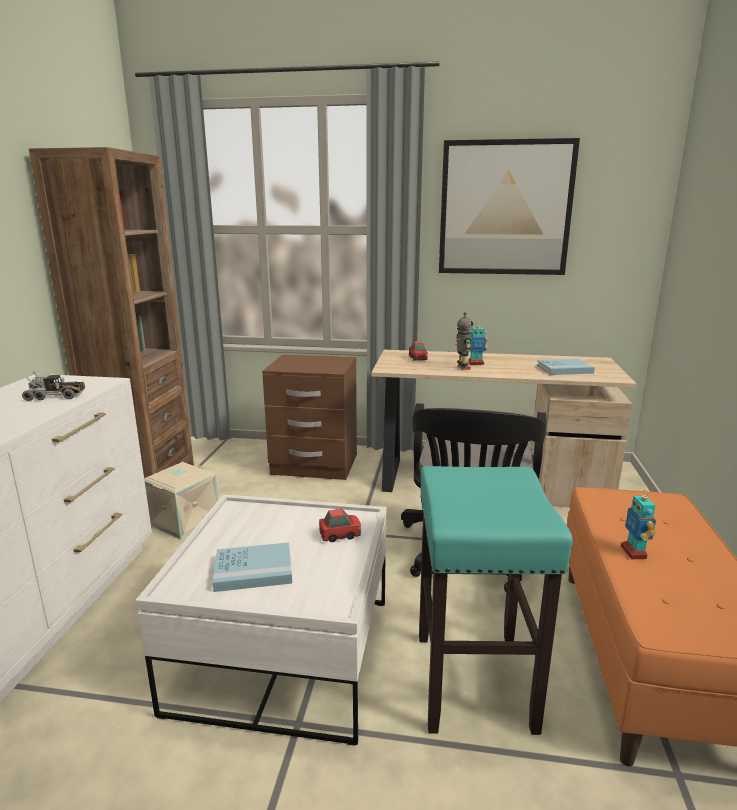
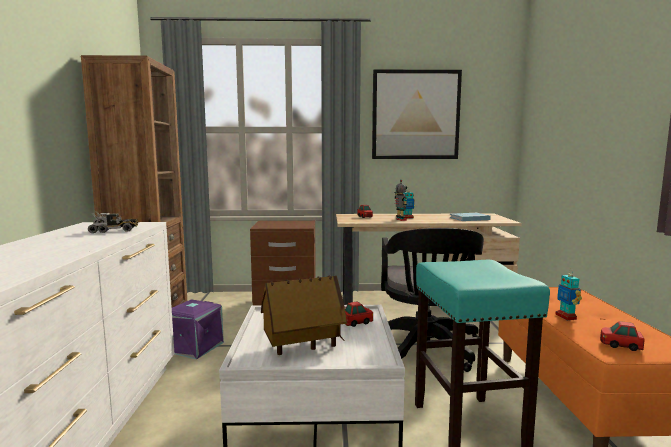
camera: 10 degrees left, 10 degrees down
(184, 520) = (194, 346): beige storage box -> purple storage box
(253, 570) = (303, 346): blue book -> toy house
(683, 615) = (620, 345): none -> toy car

